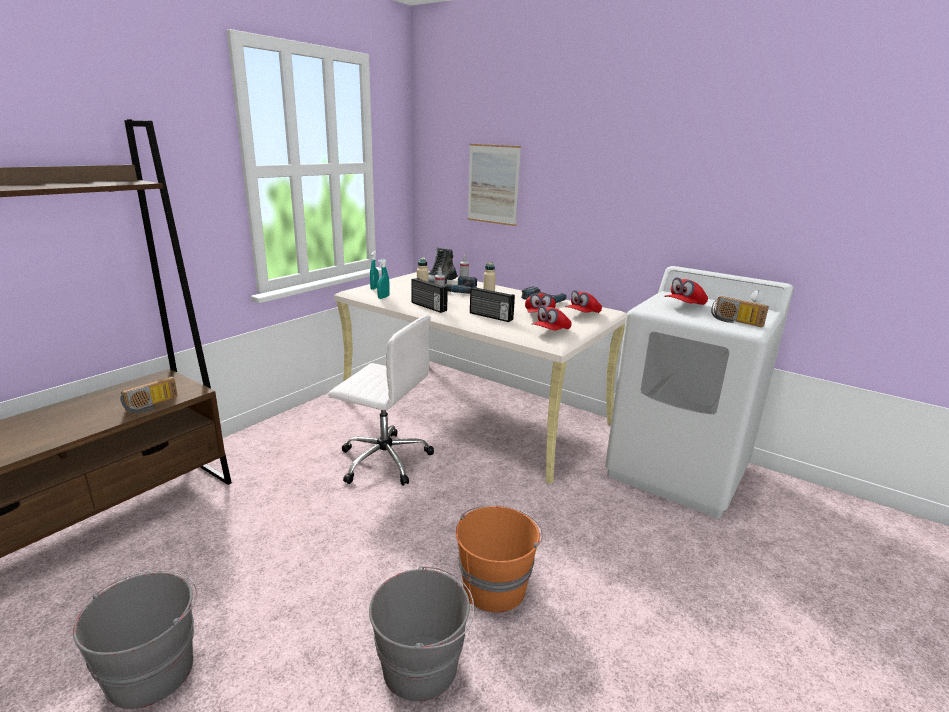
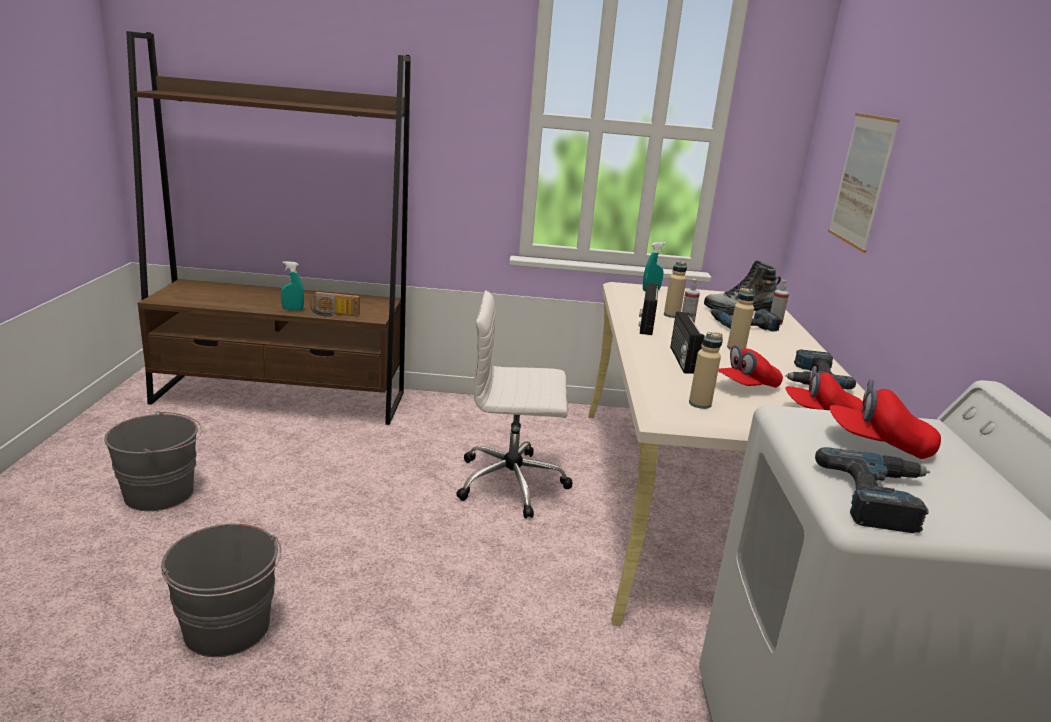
camera: 55 degrees right, 0 degrees up
(383, 297) = (630, 300): turquoise spray bottle -> turquoise spray bottle (292, 310)
(383, 459) = (513, 483): white office chair -> white office chair turned 105 degrees clockwise
(494, 586) = (372, 640): orange bucket -> none
(550, 332) = (700, 404): red cap -> beige bottle
(735, 322) = (881, 498): radio -> power drill

